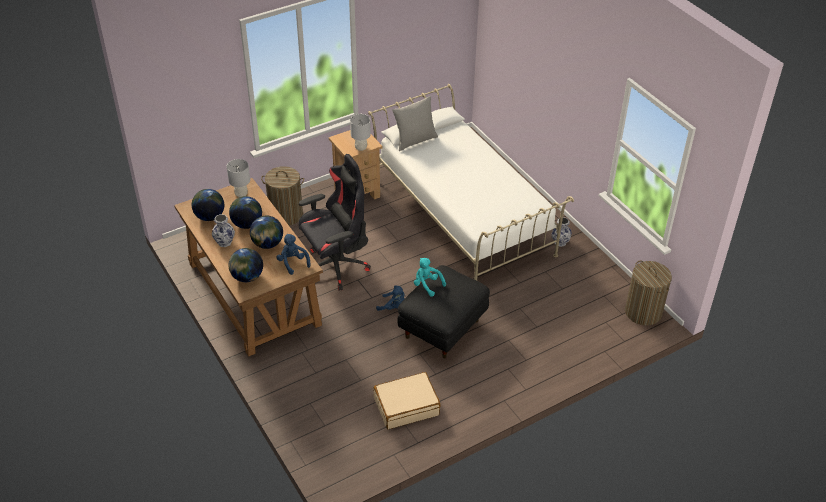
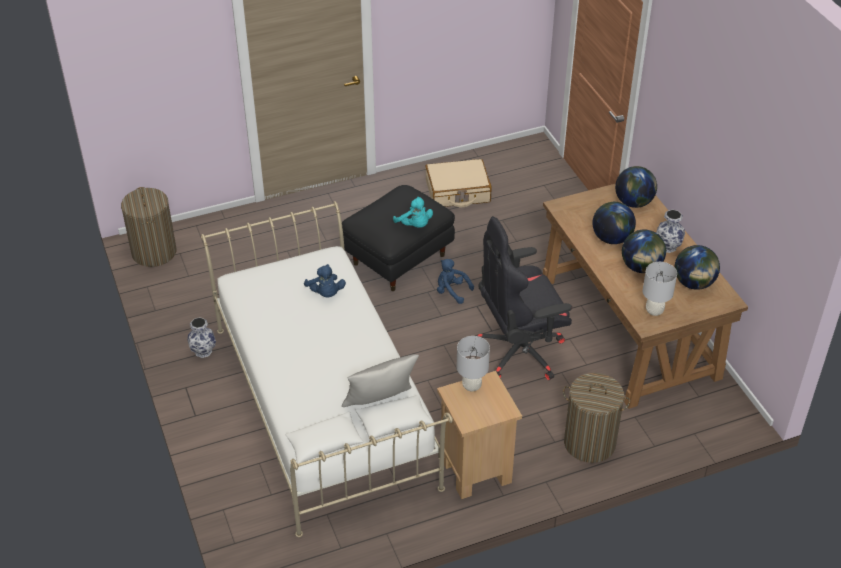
camera: 170 degrees left, 0 degrees up
(293, 263) = (579, 213): blue plush toy -> blue plush toy (325, 293)

